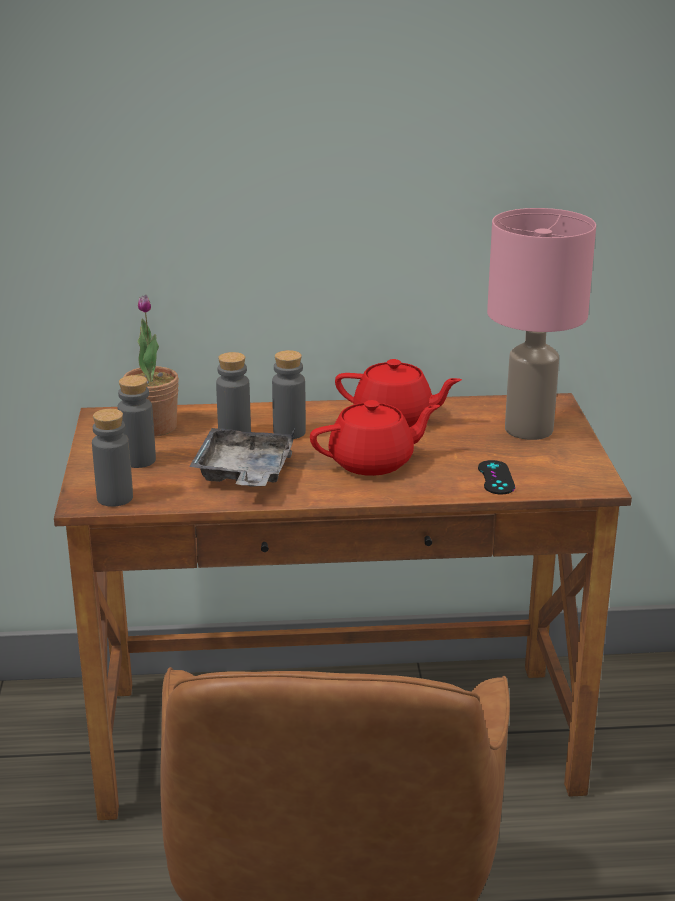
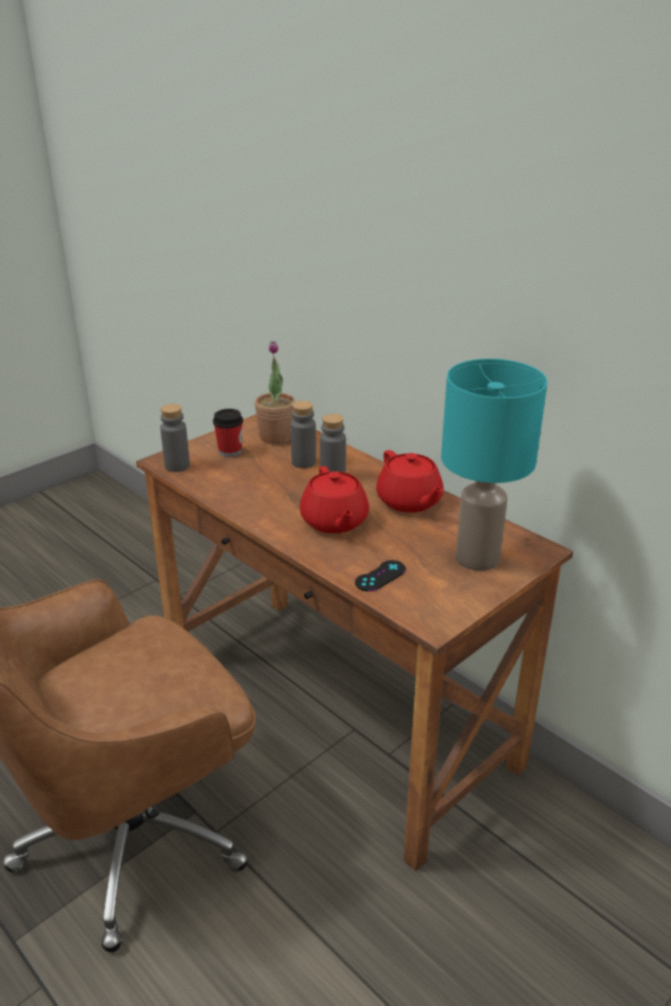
camera: 50 degrees right, 5 degrees up
(138, 460) = (230, 451): grey bottle -> cup
(244, 474) = (258, 488): grey tray -> none
(373, 462) = (334, 522): red teapot -> red teapot turned 45 degrees clockwise
(527, 430) = (476, 558): pink table lamp -> turquoise table lamp

